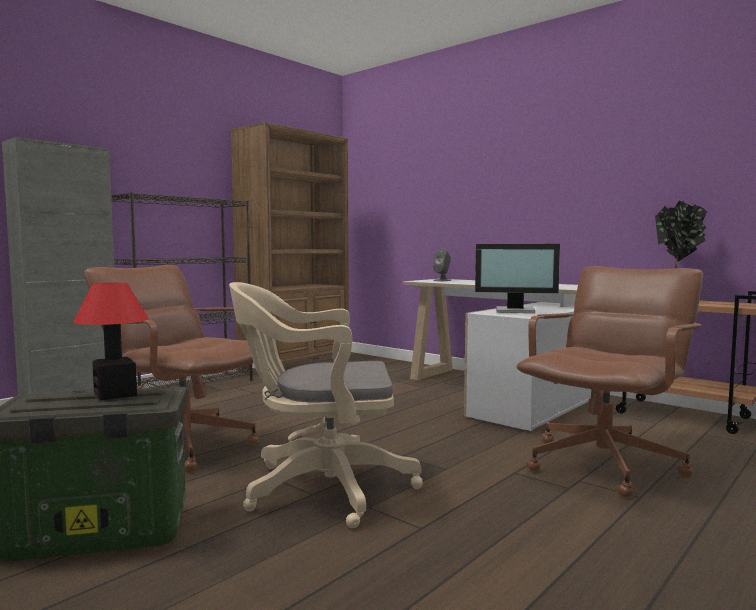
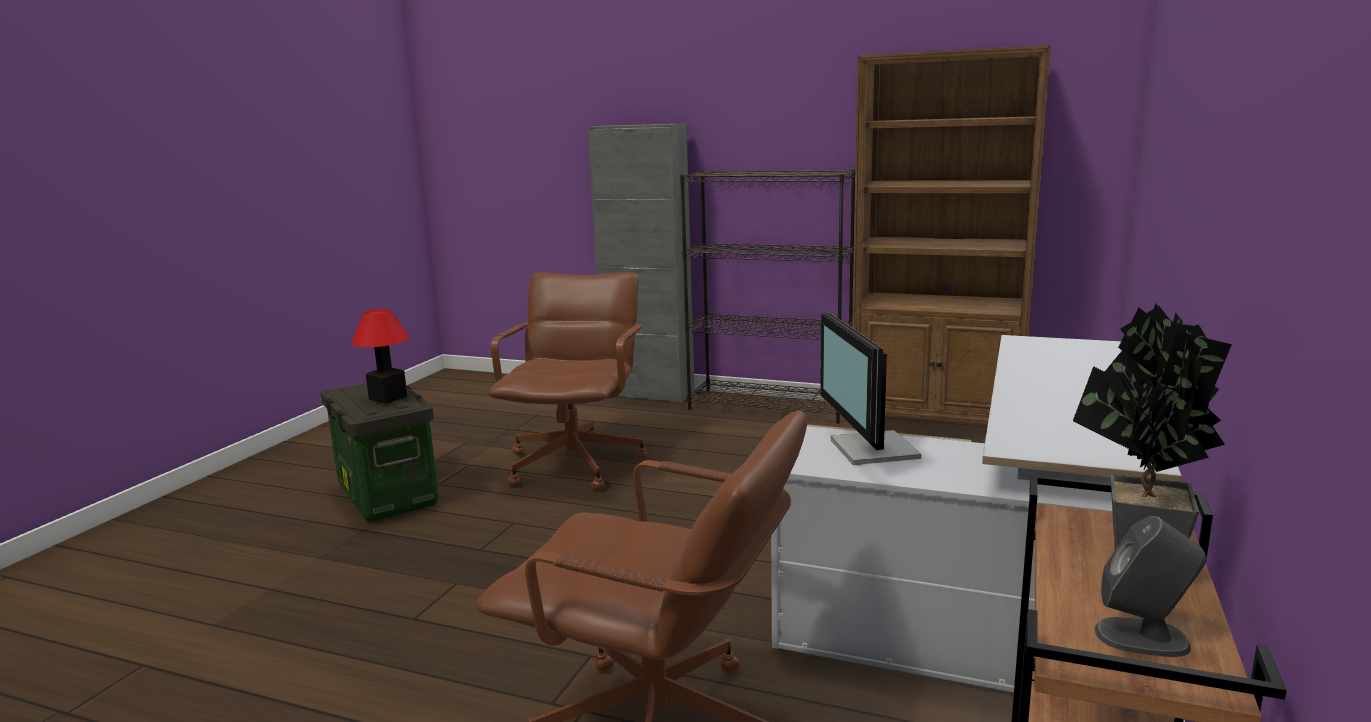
camera: 70 degrees right, 10 degrees up
(320, 488) = (495, 549): beige office chair -> none
(442, 280) = (1061, 350): grey speaker -> grey speaker (1143, 638)

